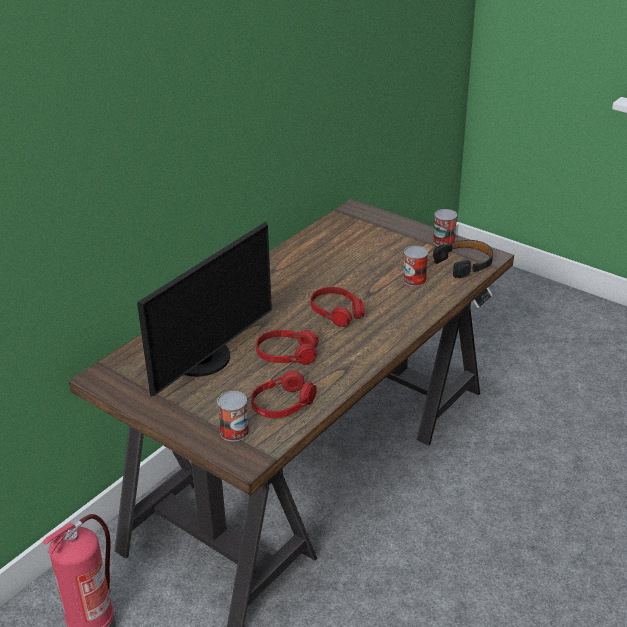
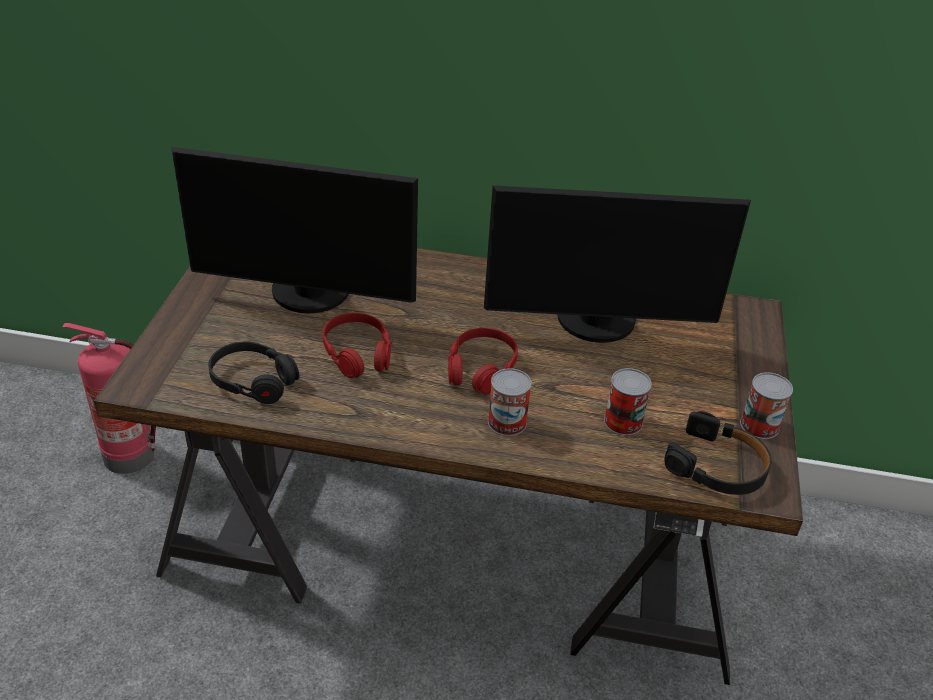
camera: 60 degrees right, 5 degrees up
(234, 431) = (184, 359): can -> can (507, 422)
(283, 404) = (253, 381): red headphones -> black headphones
(325, 260) = (597, 324): none -> monitor

